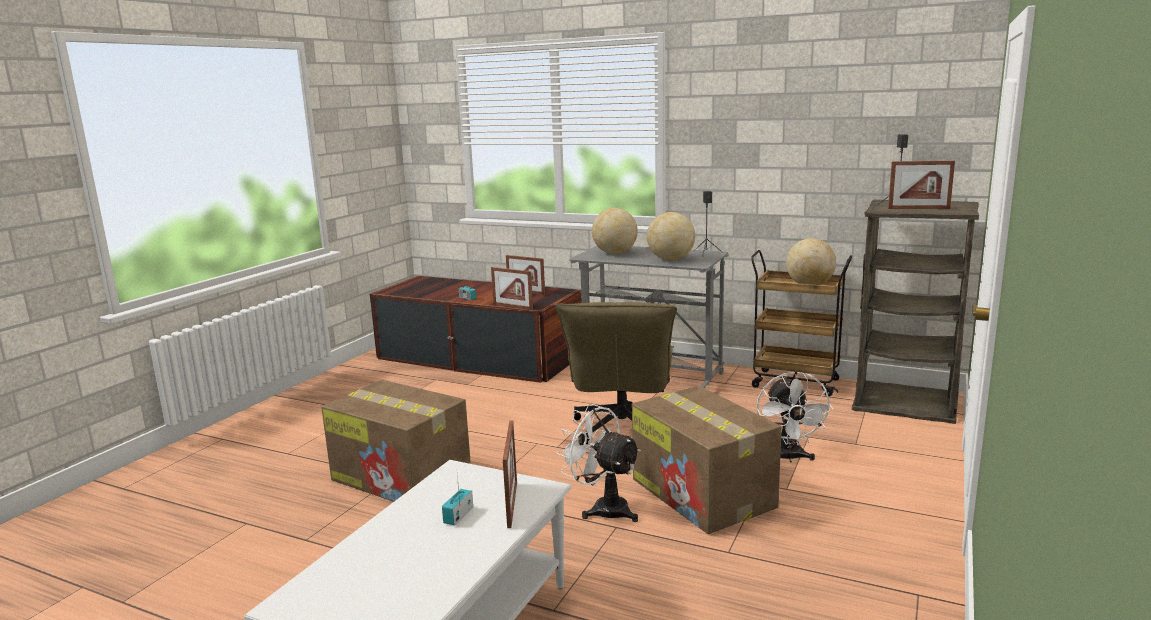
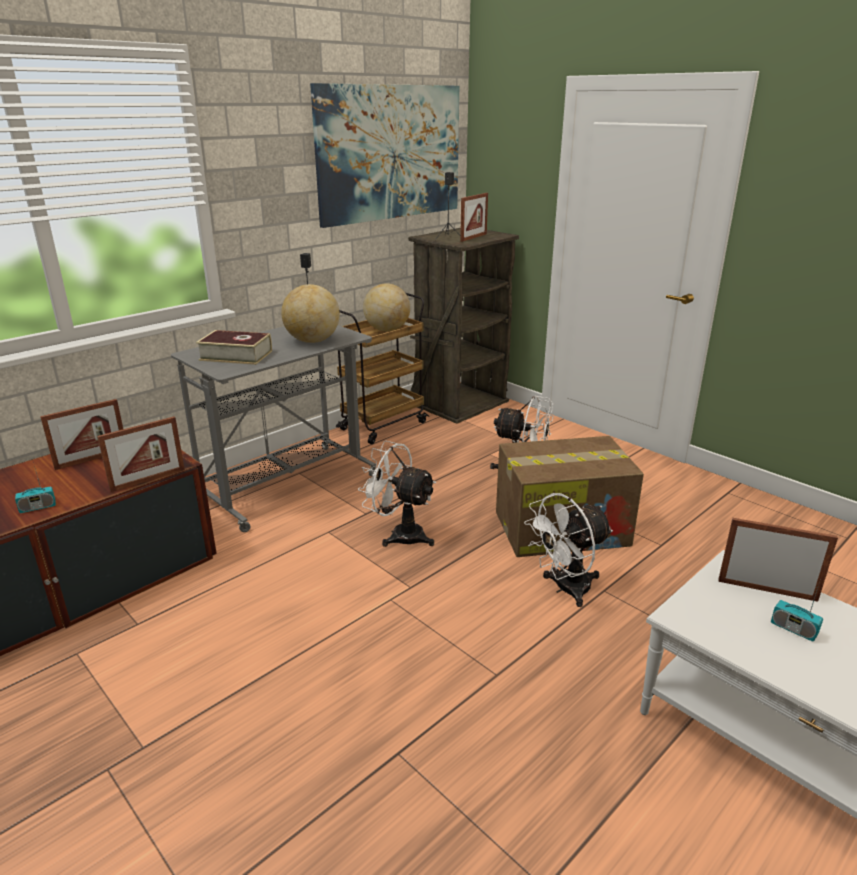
camera: 70 degrees left, 10 degrees up
(403, 477) = (404, 742): cardboard box -> none
(614, 253) = (236, 355): globe -> book
(622, 428) = (400, 534): beige office chair -> white fan
(864, 113) = (390, 153): none -> picture

